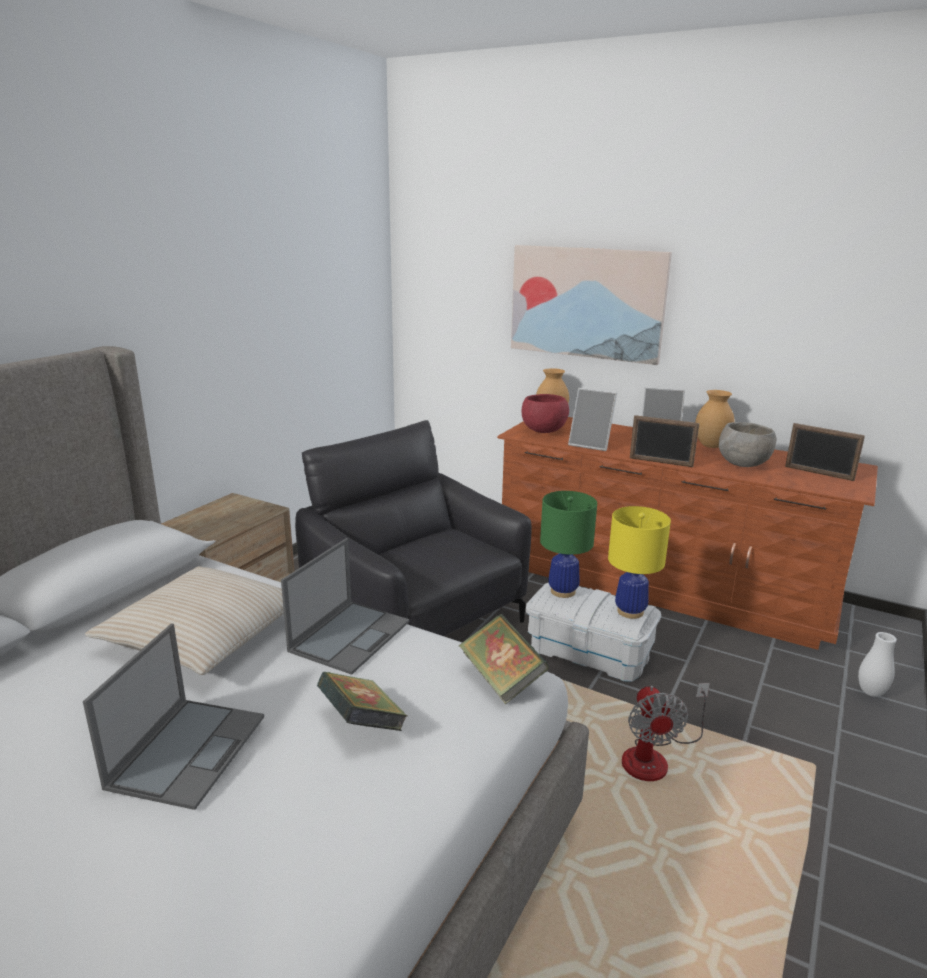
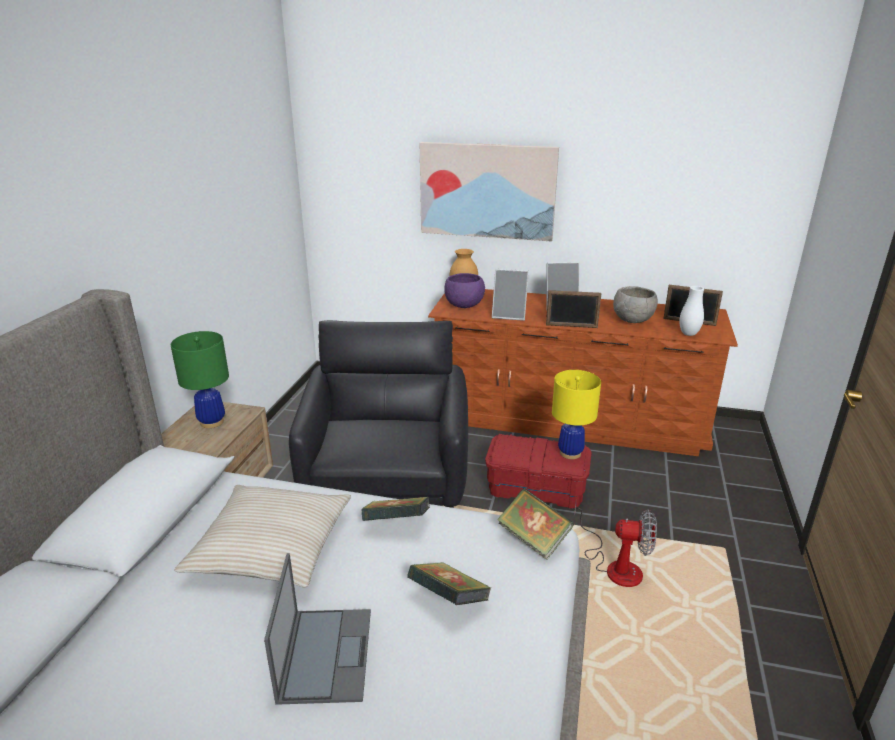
camera: 15 degrees left, 5 degrees up
(350, 635) = (396, 524): laptop -> book
(416, 621) = (387, 486): black armchair -> black armchair turned 60 degrees clockwise
(544, 431) = (464, 305): red bowl -> purple bowl
(563, 591) = (512, 444): green table lamp -> green table lamp (212, 422)
(589, 651) = (536, 488): white storage box -> red storage box
(654, 757) = (615, 566): fan -> fan turned 60 degrees counterclockwise
(710, 446) = (601, 305): brown vase -> none
(871, 692) = (743, 484): white vase -> white vase (688, 334)

